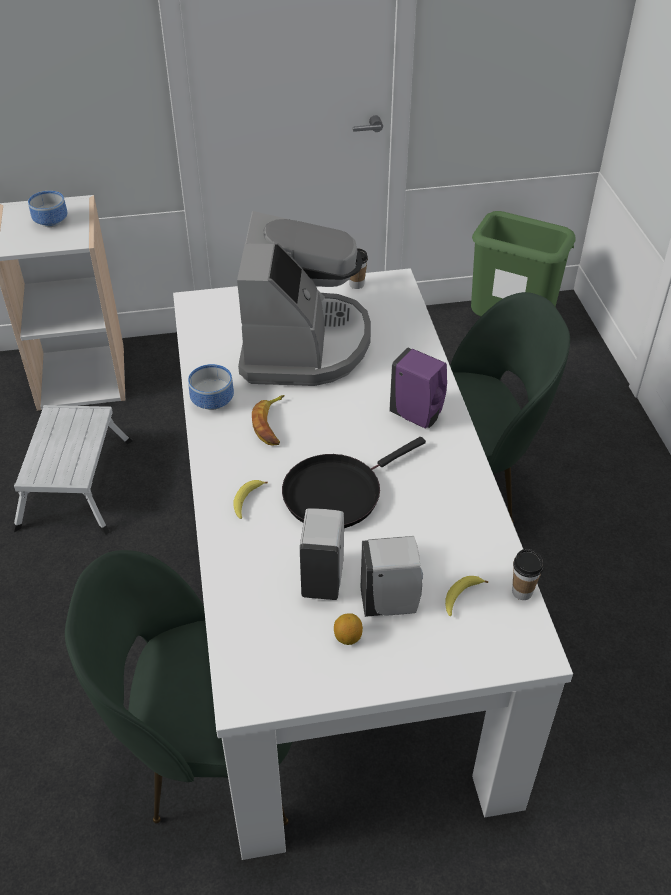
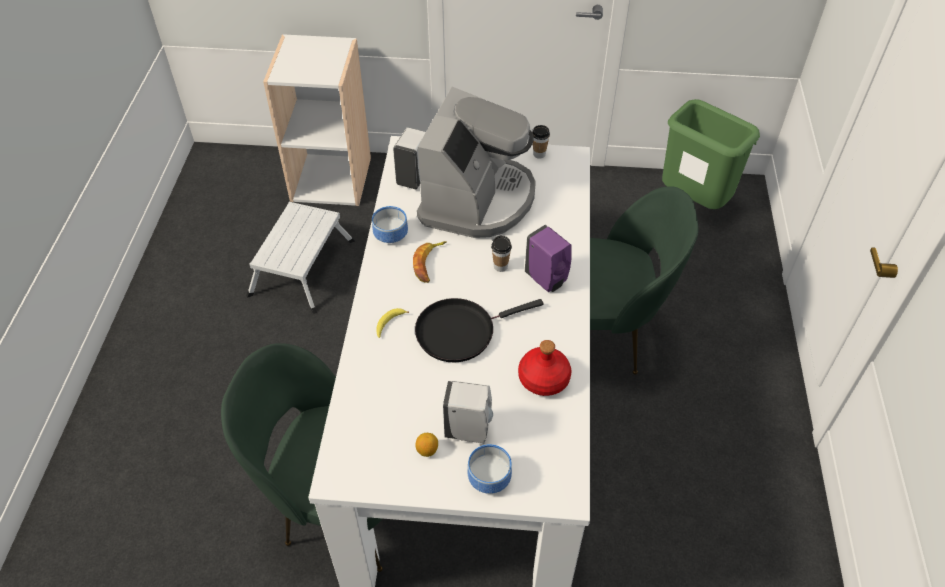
camera: 15 degrees right, 5 degrees up
(50, 220) = (316, 56): bowl -> bowl (488, 476)
(323, 578) = (425, 399): white soap dispenser -> white soap dispenser (414, 177)
(456, 526) = (543, 379): none -> red bottle
(461, 597) = (525, 438): banana -> none
(522, 592) = (575, 445): cup -> cup (500, 266)

